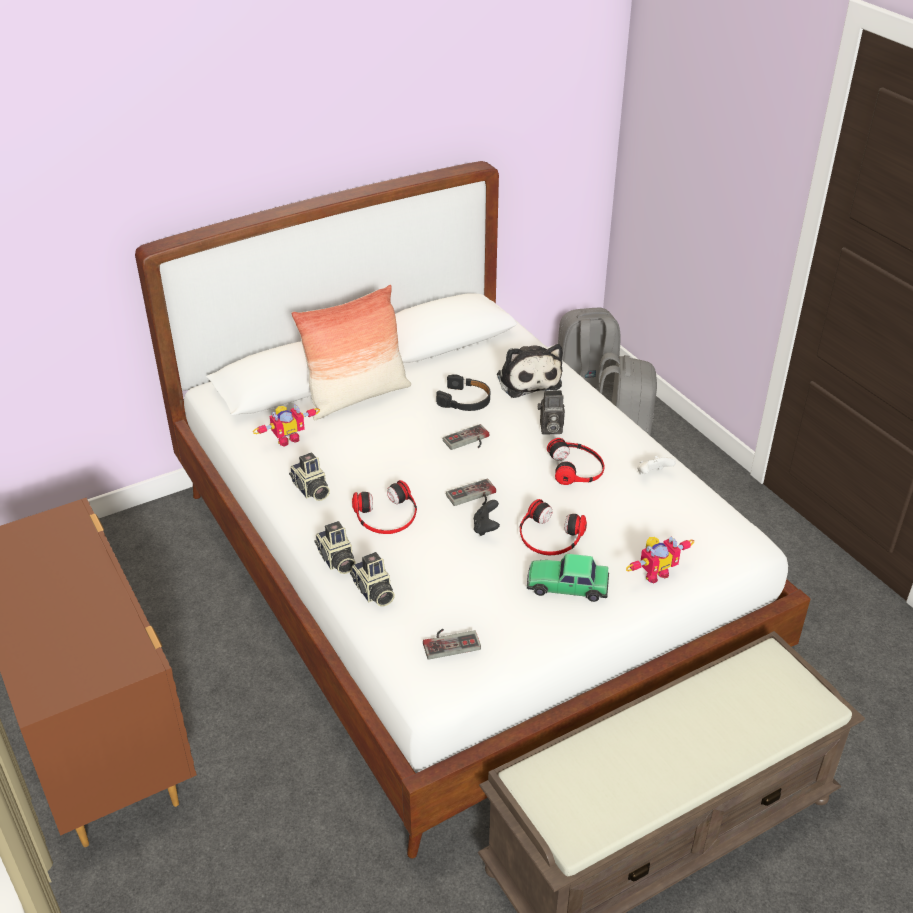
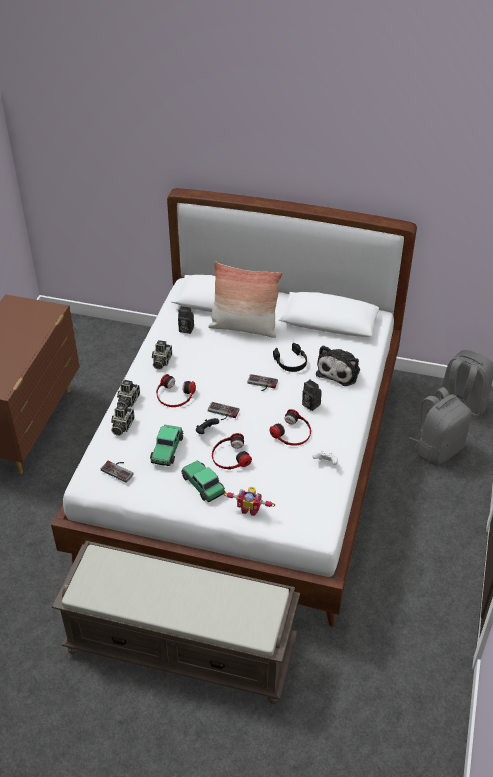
camera: 45 degrees right, 5 degrees up
(287, 438) = (185, 329): toy robot -> camera
(472, 577) = (167, 449): none -> toy car

